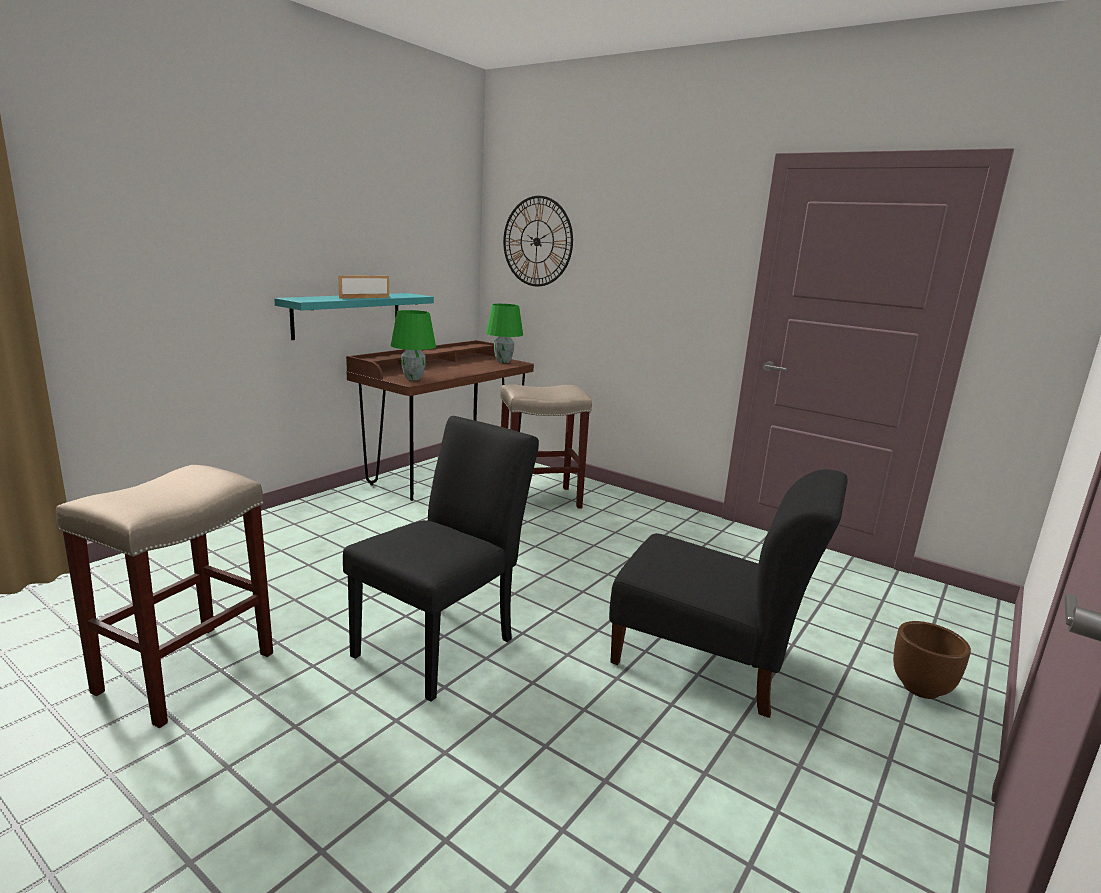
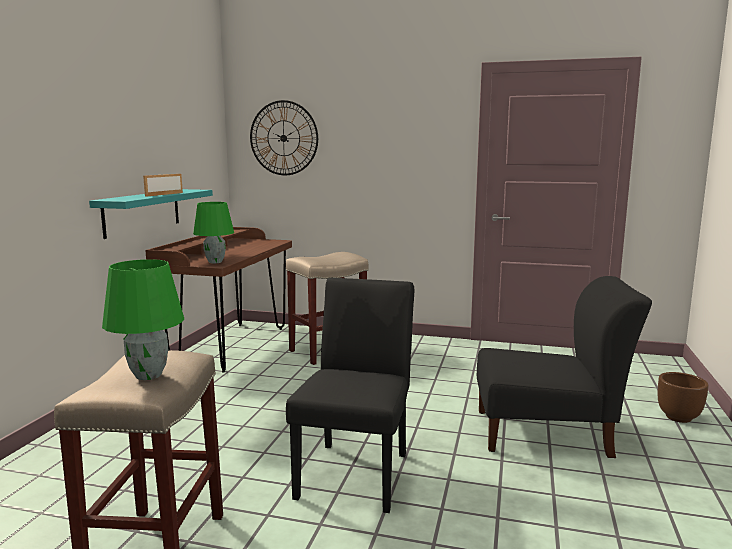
camera: 20 degrees left, 5 degrees down
(502, 361) = (265, 241): green table lamp -> green table lamp (147, 375)

